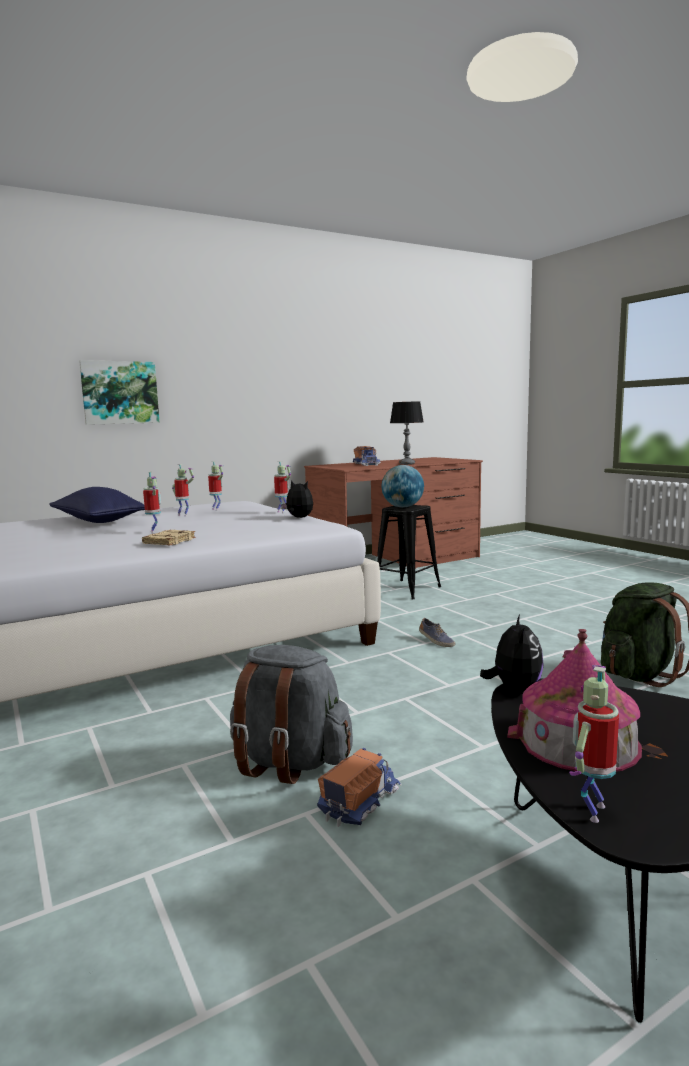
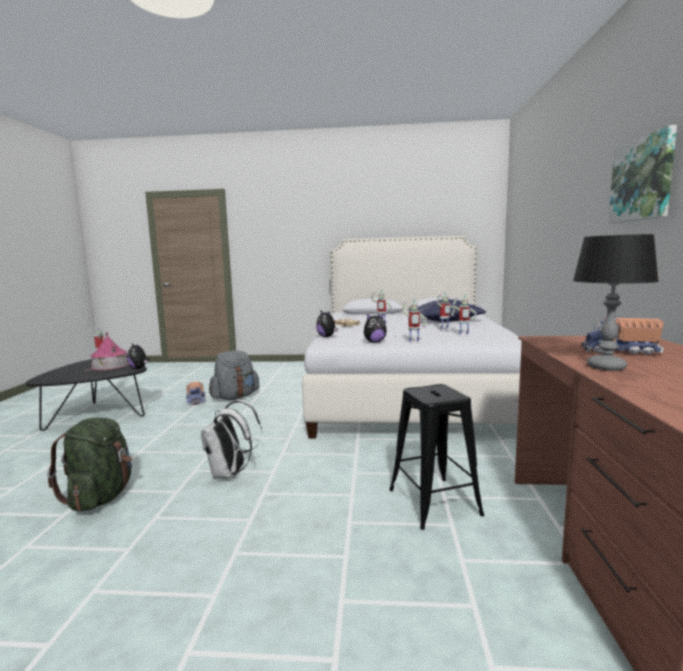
camera: 125 degrees right, 0 degrees up
(120, 392) = (556, 231): picture -> picture (642, 179)
(288, 532) = (327, 337): none -> plush toy
(402, 507) = (434, 390): globe -> none
(436, 641) = (278, 457): shoe -> none
(497, 646) = (230, 473): none -> white backpack

